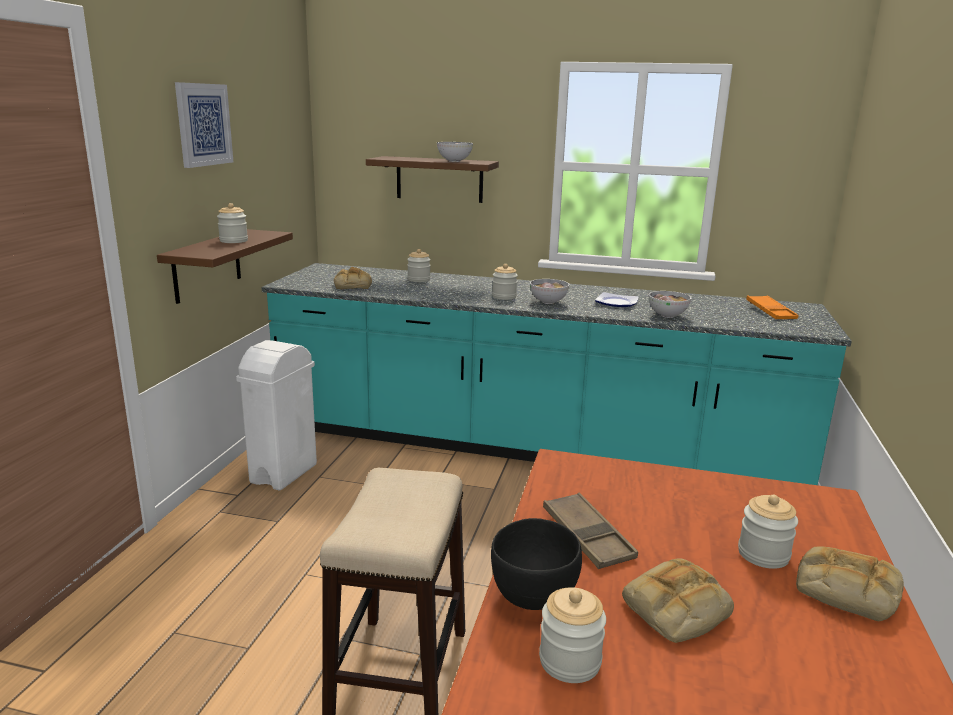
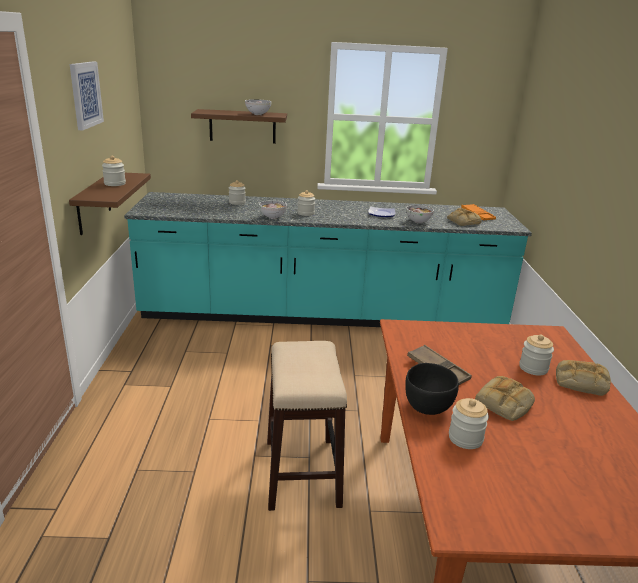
camera: 15 degrees left, 5 degrees up
(283, 474) = (157, 352): white trash can -> none
(352, 285) = (192, 210): bread -> bread (462, 221)
(548, 302) = (338, 216): bowl -> bowl (273, 217)

